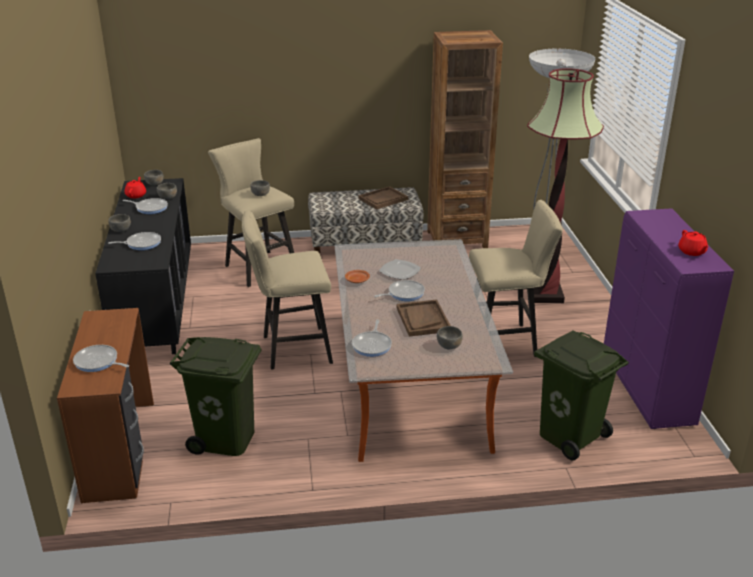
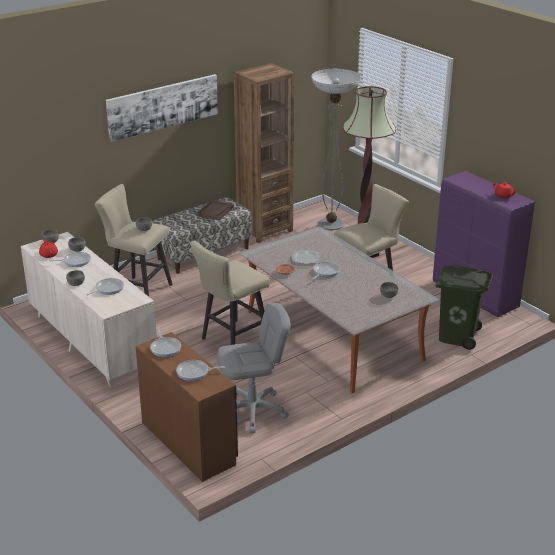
camera: 30 degrees left, 0 degrees up
(156, 305) = (91, 342): black dresser -> beige dresser
(225, 439) = (253, 411): green trash can -> grey office chair
(332, 58) = (163, 106): none -> picture
(372, 345) = (343, 309): frying pan -> frying pan (165, 348)
(423, 319) = (355, 284): brown tray -> none

